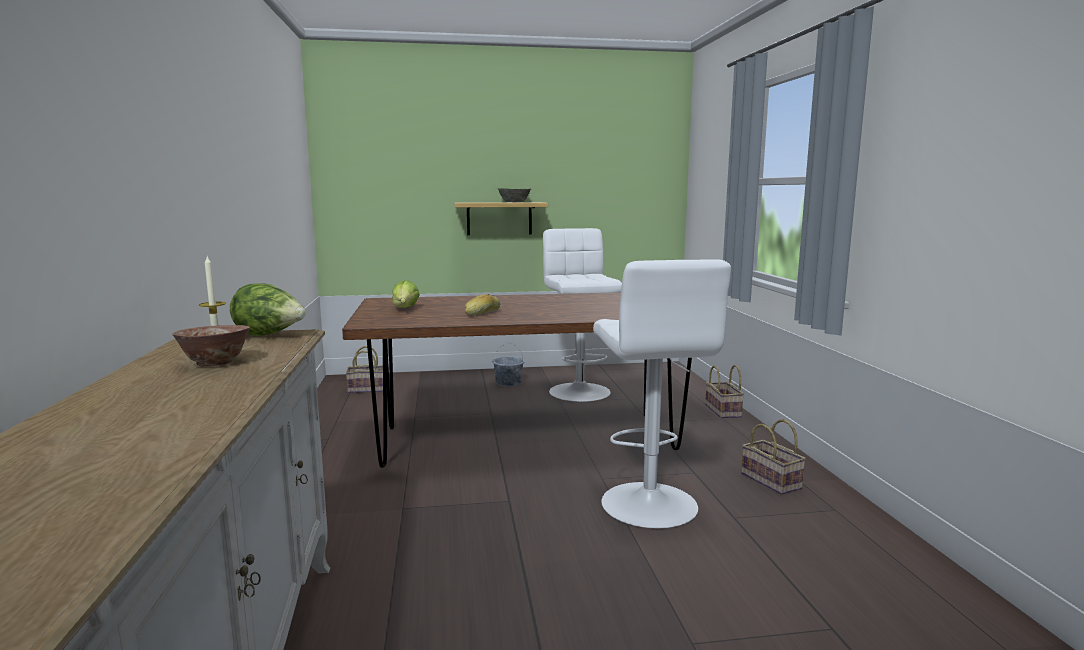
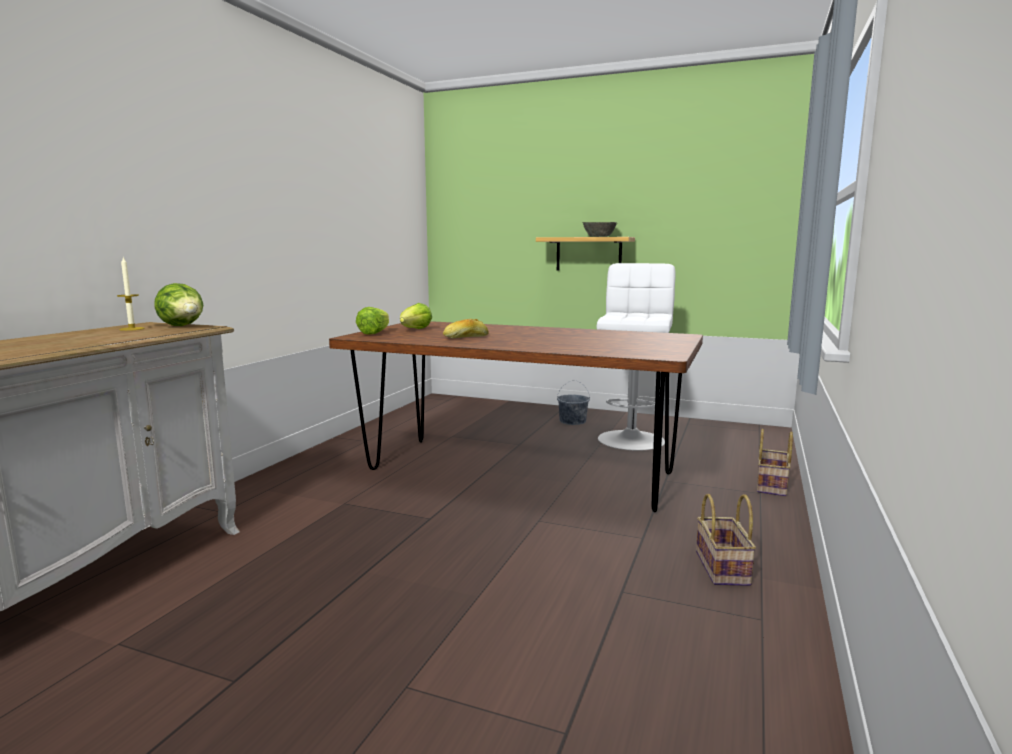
camera: 30 degrees right, 0 degrees up
(215, 363) = (89, 337): bowl -> none
(368, 389) = (447, 408): basket -> none
(374, 317) = (374, 333): none -> lettuce
(648, 505) = (548, 555): white stool -> none

